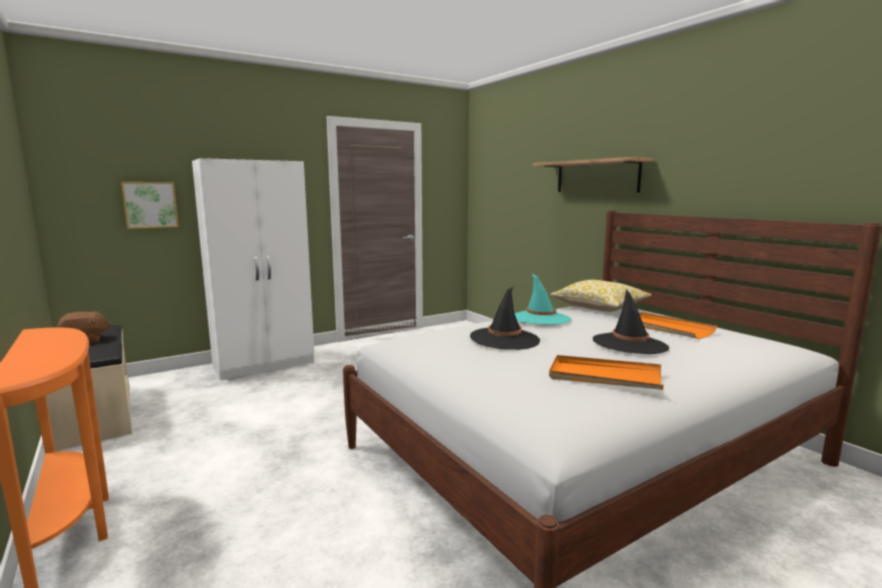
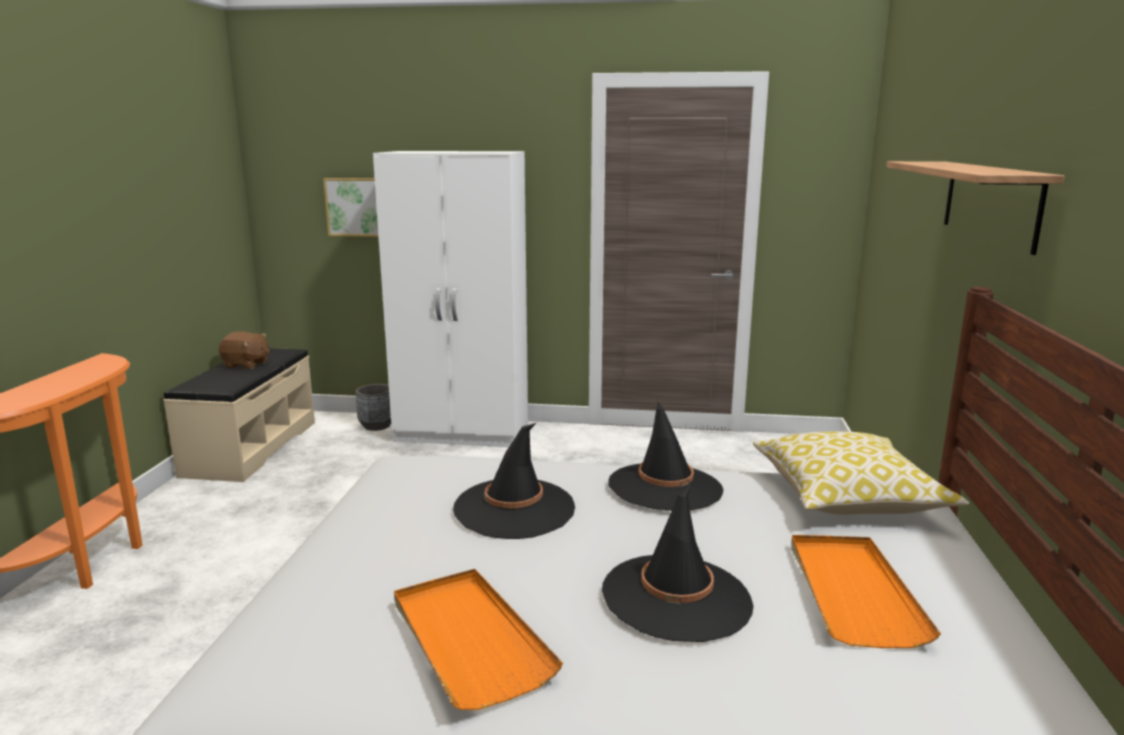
camera: 40 degrees right, 5 degrees up
(189, 375) = (377, 426): none -> grey planter
(540, 319) = (665, 487): turquoise hat -> black hat

